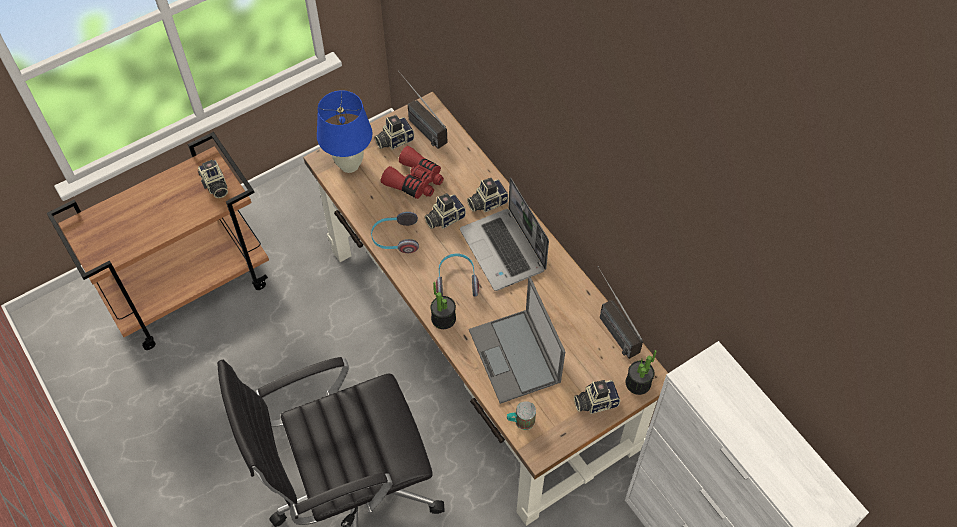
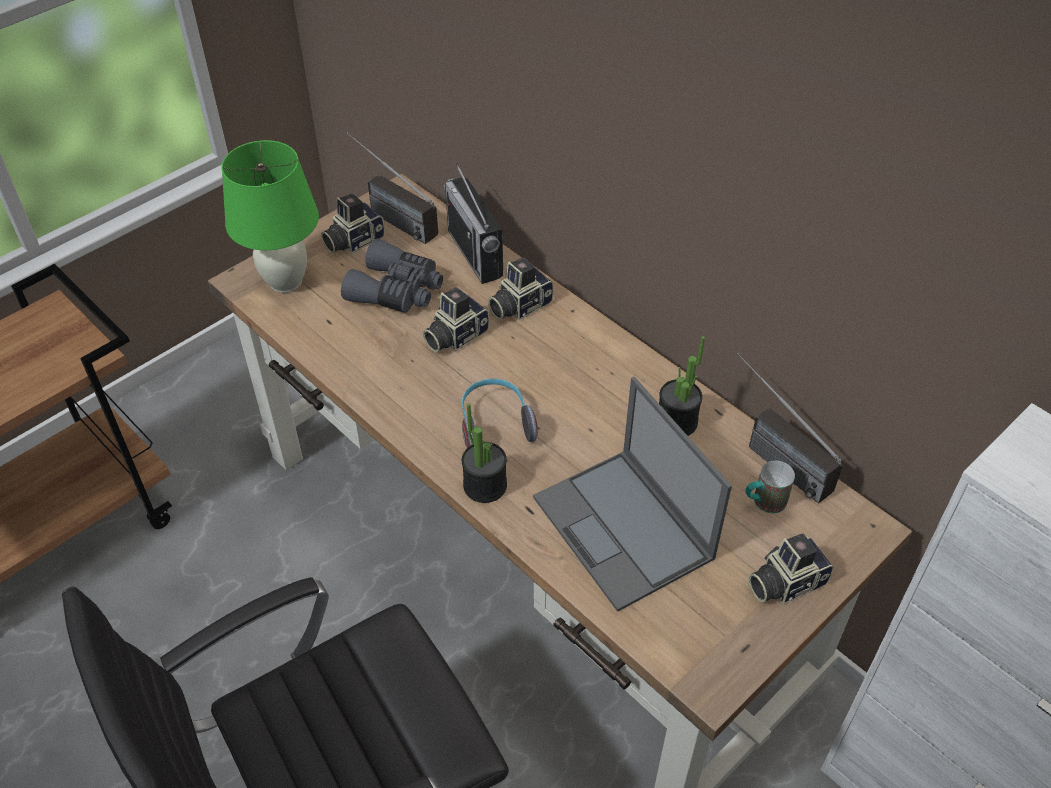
camera: 10 degrees left, 10 degrees down
(215, 185) = (62, 344): camera -> none
(349, 165) = (285, 282): blue table lamp -> green table lamp
(395, 238) = (378, 375): headphones -> none
(415, 181) = (397, 290): red binoculars -> grey binoculars
(467, 160) = (475, 254): none -> radio
(504, 251) = (564, 370): laptop -> none
(520, 421) = (662, 637): mug -> mug (763, 502)
(638, 383) = (847, 540): potted plant -> potted plant (676, 422)

